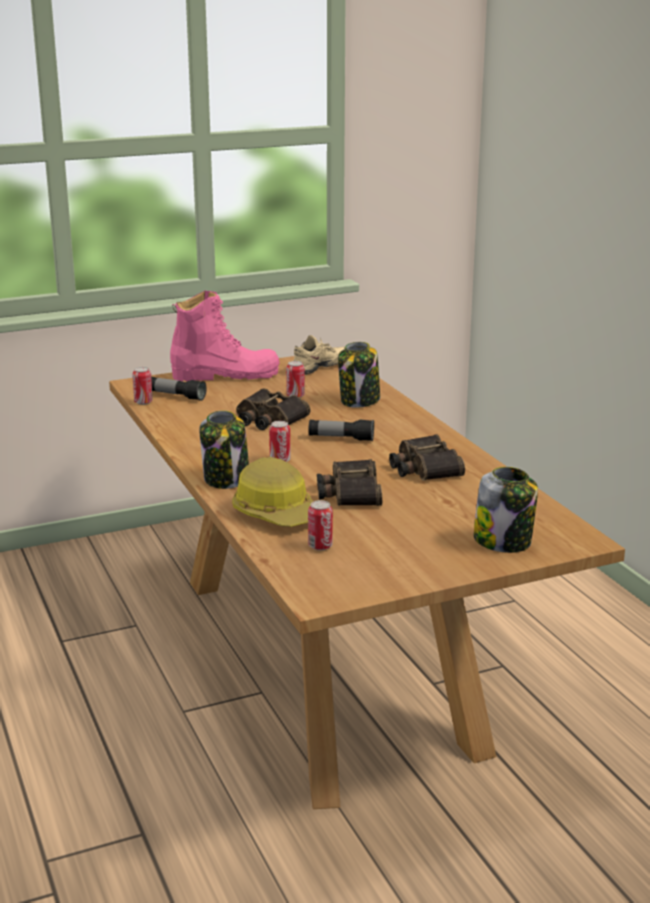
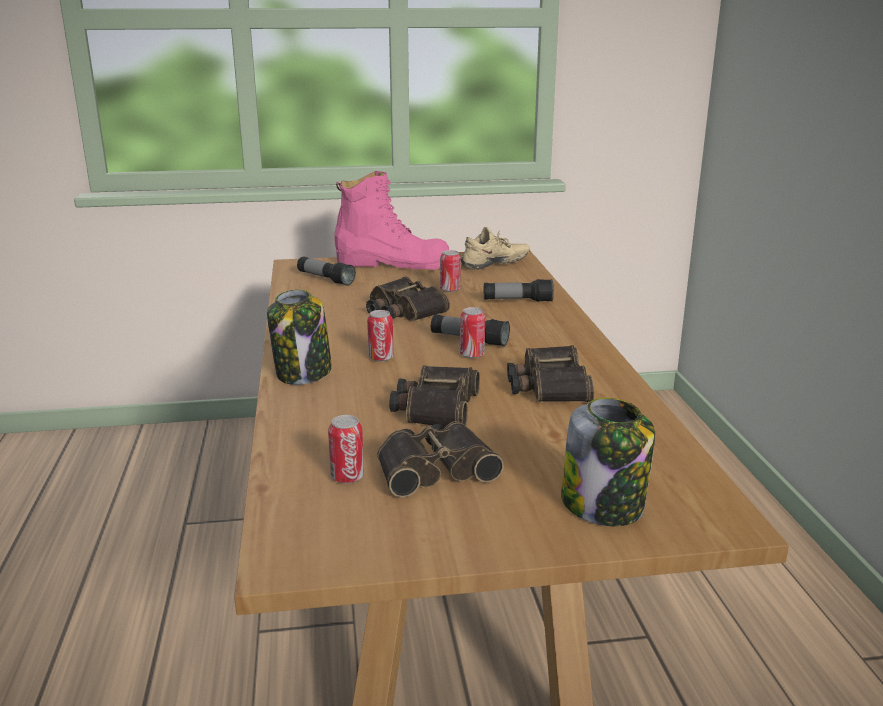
camera: 15 degrees right, 0 degrees up
(143, 402) = (287, 282): can -> can (472, 355)
(277, 513) = (328, 423): hard hat -> none
(359, 401) = (517, 301): jar -> flashlight
(377, 533) = (434, 468): none -> binoculars

